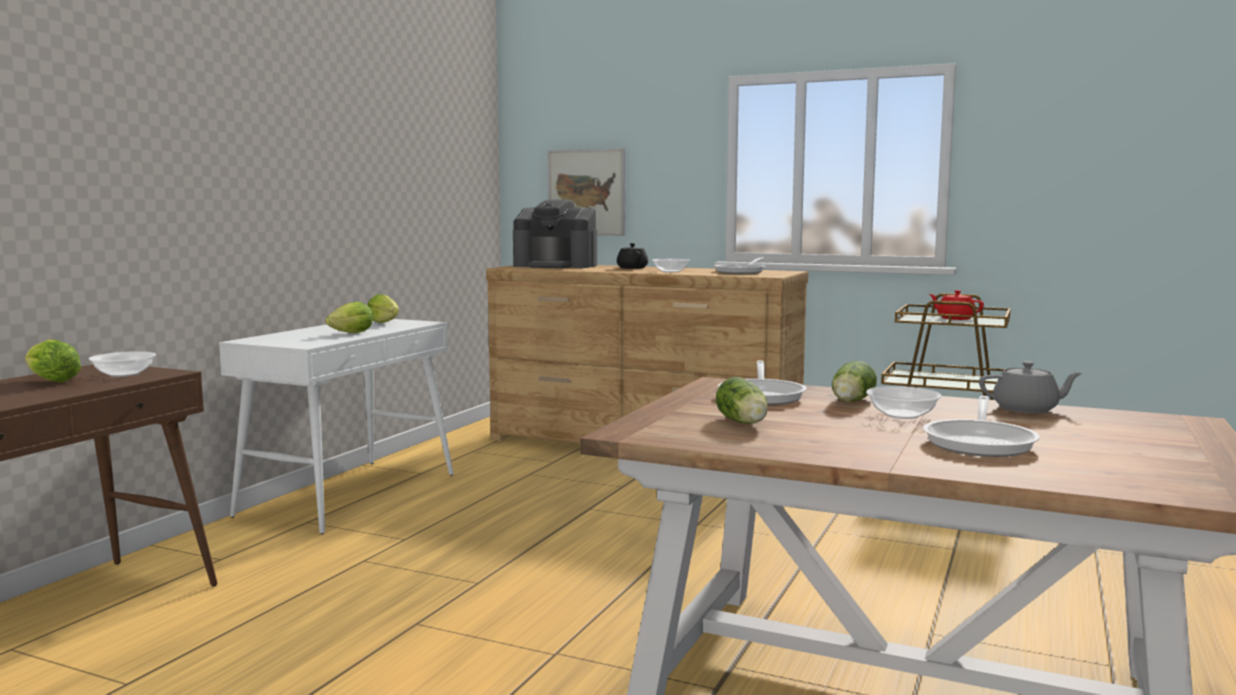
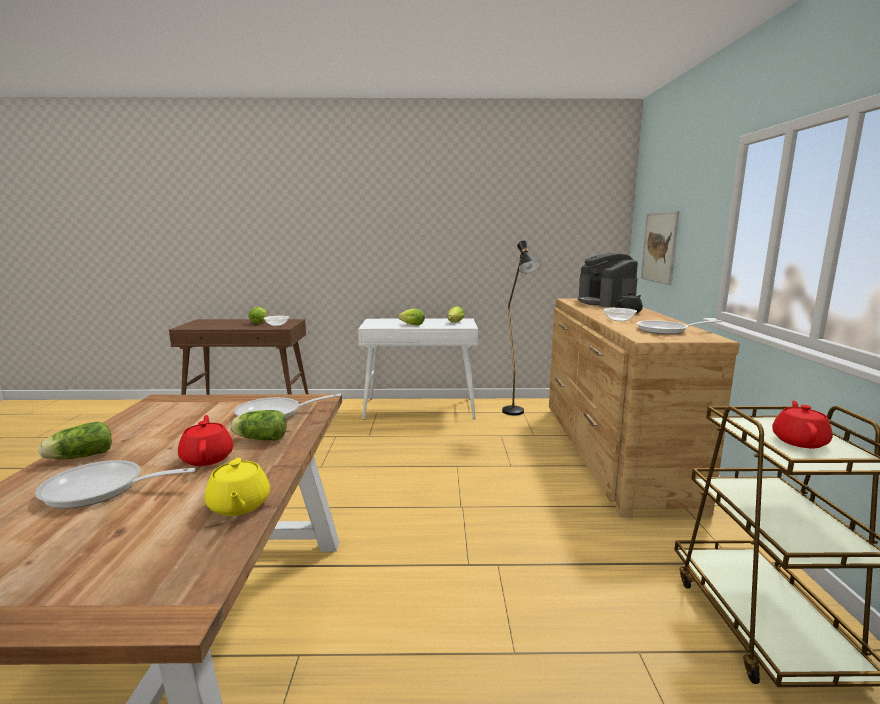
camera: 65 degrees right, 5 degrees up
(475, 455) = (516, 414): none -> black floor lamp
(743, 423) = (182, 419): lettuce -> lettuce (78, 457)
(902, 415) = (207, 458): bowl -> red teapot
(1027, 409) = (238, 506): grey teapot -> yellow teapot

